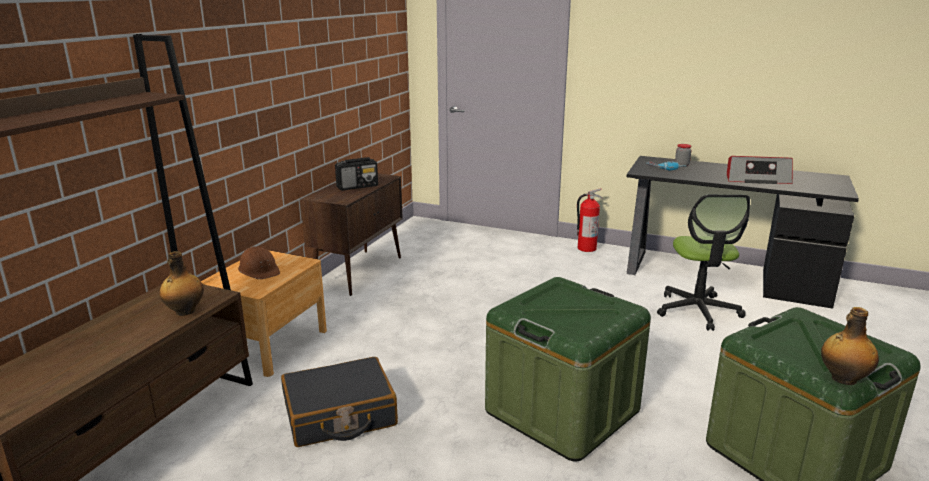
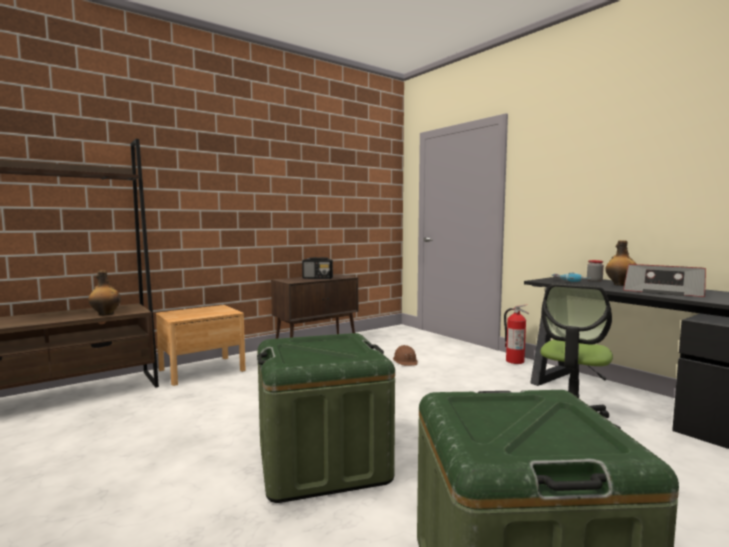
camera: 30 degrees right, 15 degrees down
(259, 270) = (200, 312): brown hard hat -> brown hard hat (405, 361)
(340, 415) = (171, 416): black suitcase -> none
(842, 379) = (489, 455): bottle -> bottle (620, 285)

